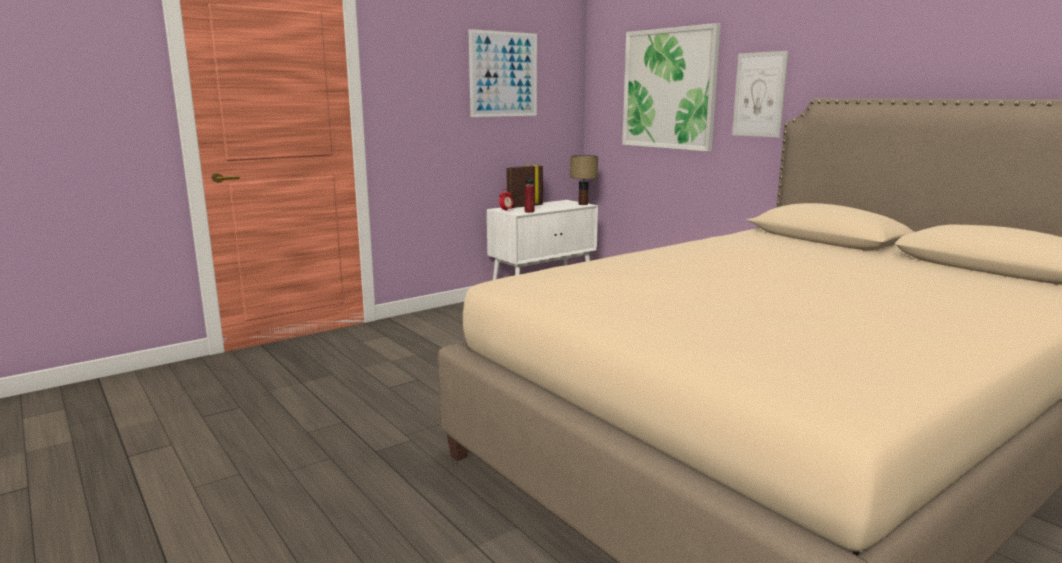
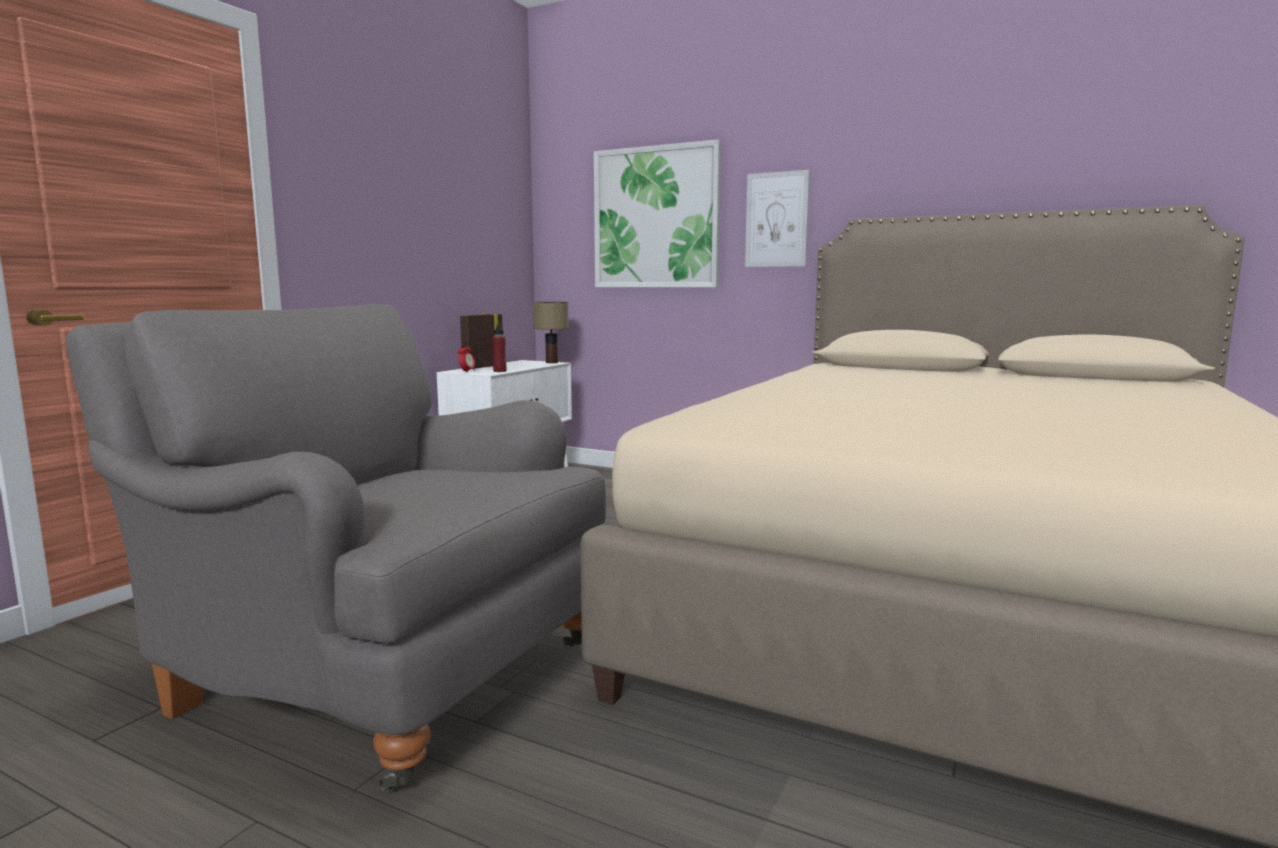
camera: 25 degrees left, 5 degrees down
(350, 411) = (377, 671): none -> grey armchair
(503, 74) = (448, 193): picture -> none

